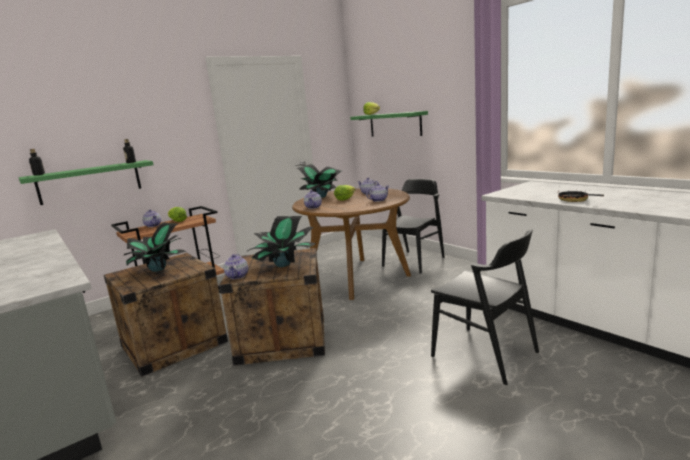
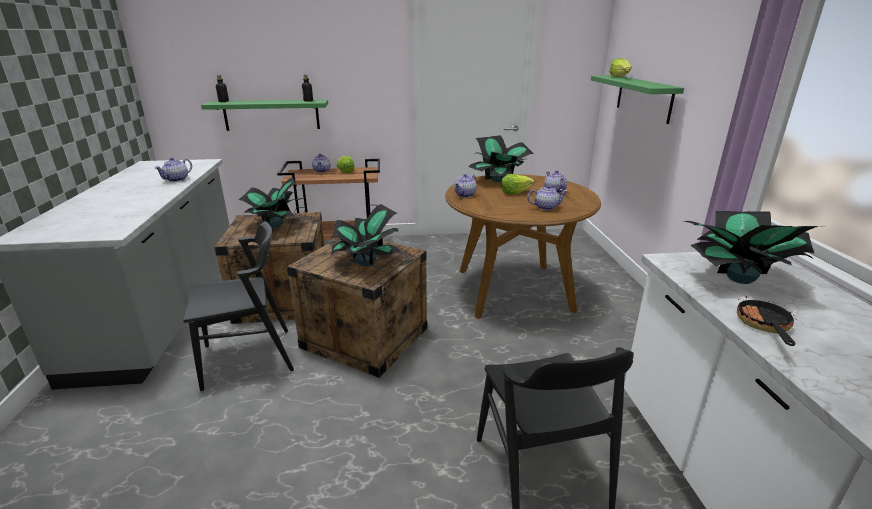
camera: 30 degrees right, 10 degrees up
(237, 276) = (312, 261): teapot -> teapot (177, 179)
(414, 261) = (601, 293): black chair -> black chair (248, 358)
(538, 191) = (738, 279): none -> potted plant

